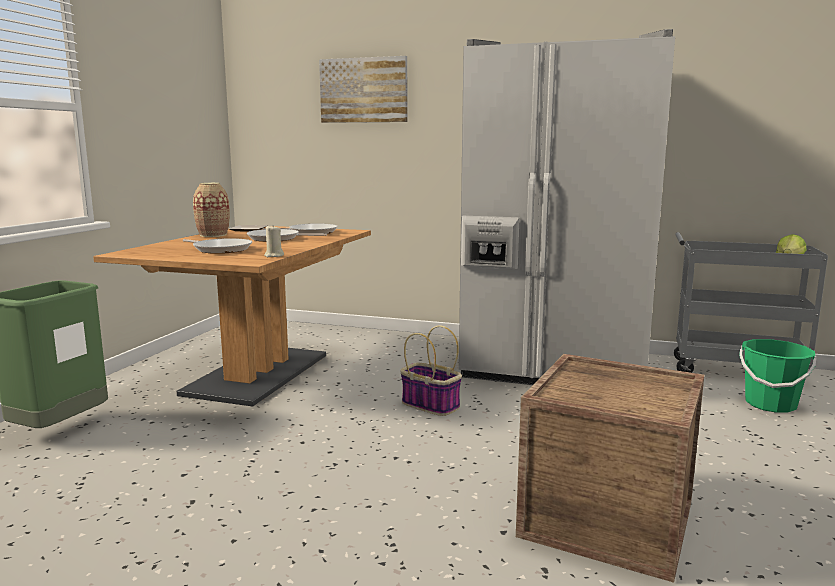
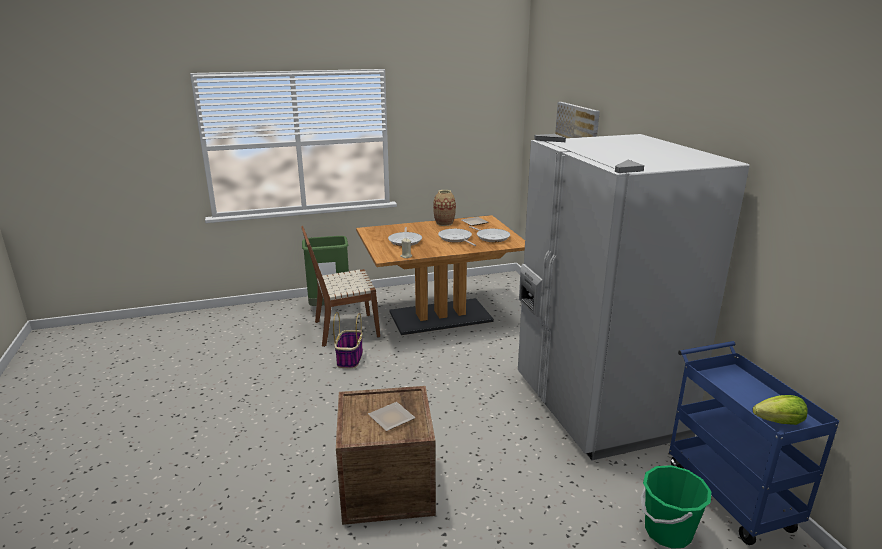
camera: 55 degrees right, 10 degrees up
(151, 438) = (343, 330): none -> chair
(429, 405) = (466, 382): basket -> basket (350, 358)
(625, 386) = (390, 418): none -> plate
(732, 372) = (726, 496): grey cart -> blue cart

